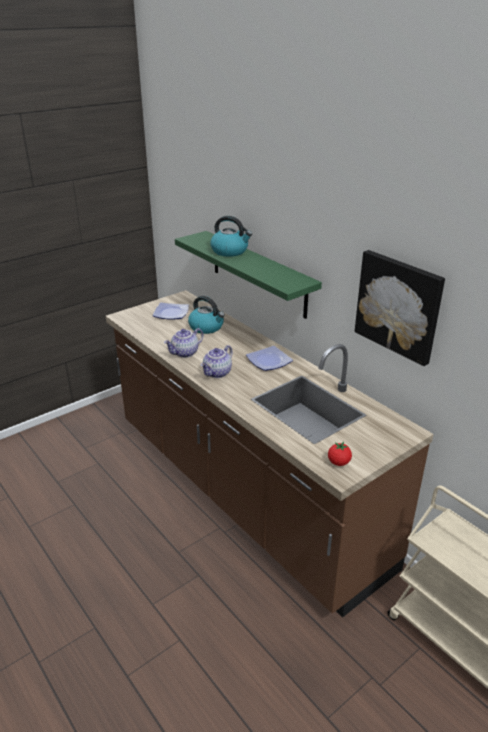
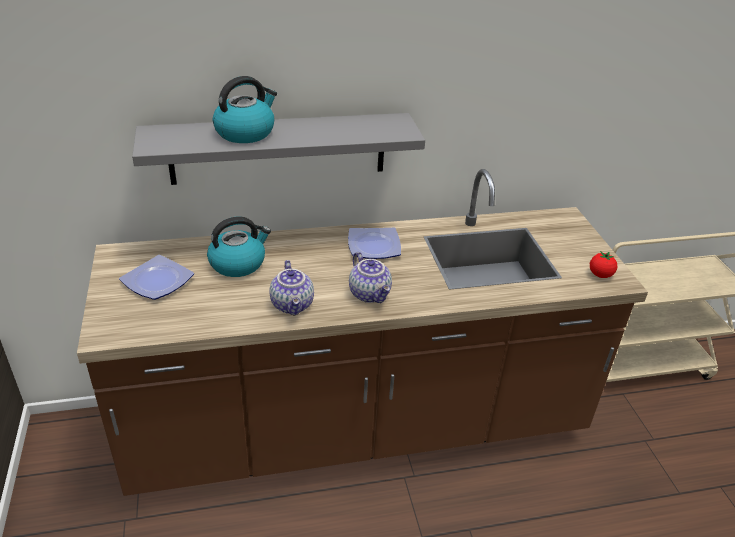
camera: 65 degrees left, 5 degrees up
(258, 273) = (278, 148): green shelf -> grey shelf
(399, 305) = (528, 95): picture -> none

